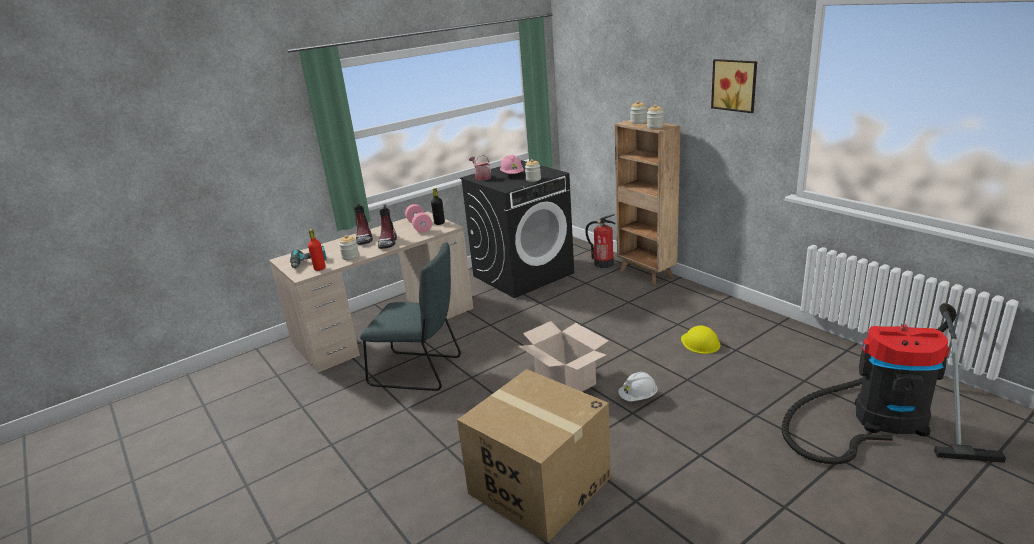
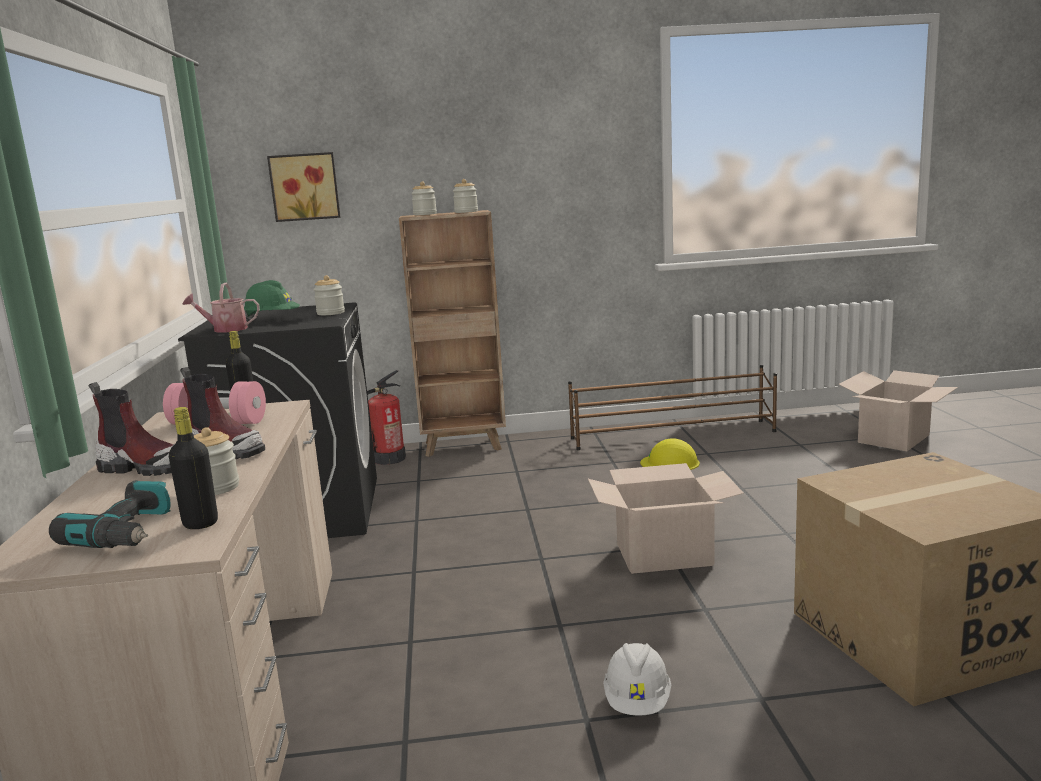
camera: 60 degrees left, 10 degrees down
(320, 268) = (200, 523): red bottle -> black bottle
(420, 371) = (470, 674): grey chair -> none
(512, 175) = (272, 318): pink hard hat -> green hard hat
(638, 397) = (754, 521): white hard hat -> white hard hat (638, 701)
(735, 85) = (565, 142): picture -> picture (305, 187)
(755, 327) = (673, 435): none -> brown shoe rack
(882, 420) = (893, 438): vacuum cleaner -> cardboard box

